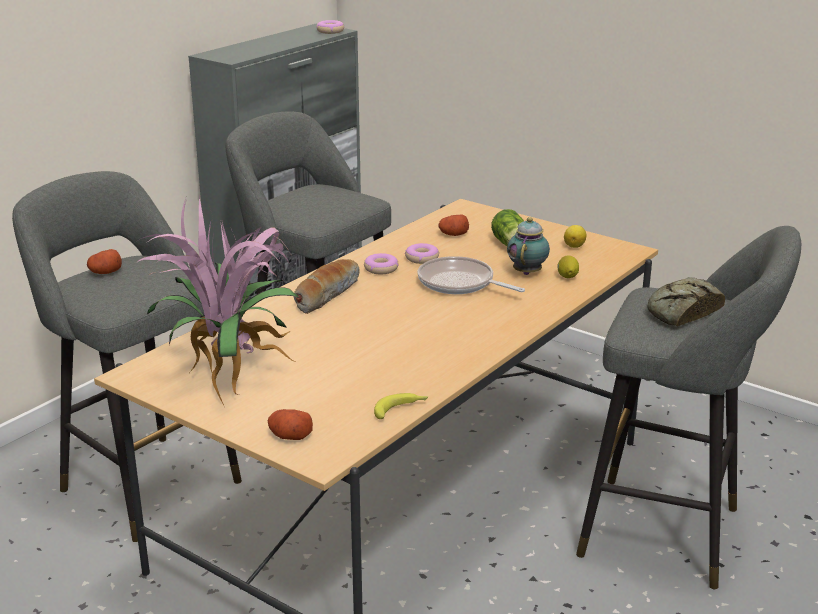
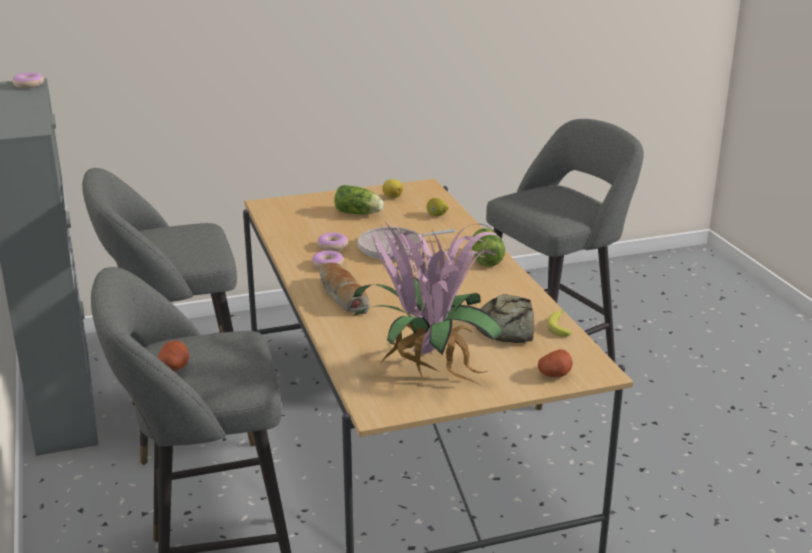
camera: 55 degrees left, 0 degrees up
(453, 234) = (307, 223): potato -> none
(504, 328) = (486, 258): none -> lettuce
(528, 272) = (410, 223): teapot -> none
(682, 312) = (551, 200): bread -> bread (506, 328)

